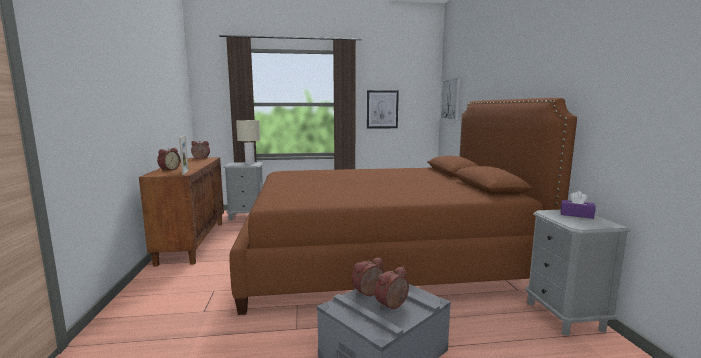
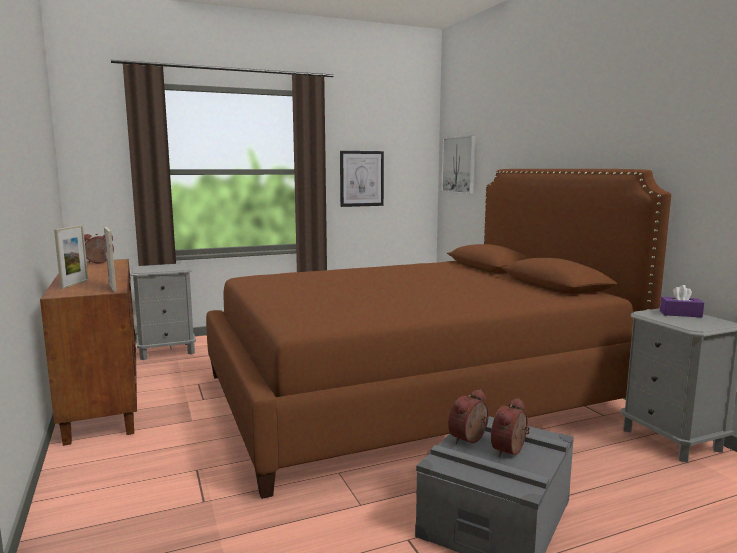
camera: 15 degrees left, 0 degrees up
(169, 170) = (74, 284): alarm clock -> picture frame
(249, 163) = (169, 266): beige table lamp -> none

